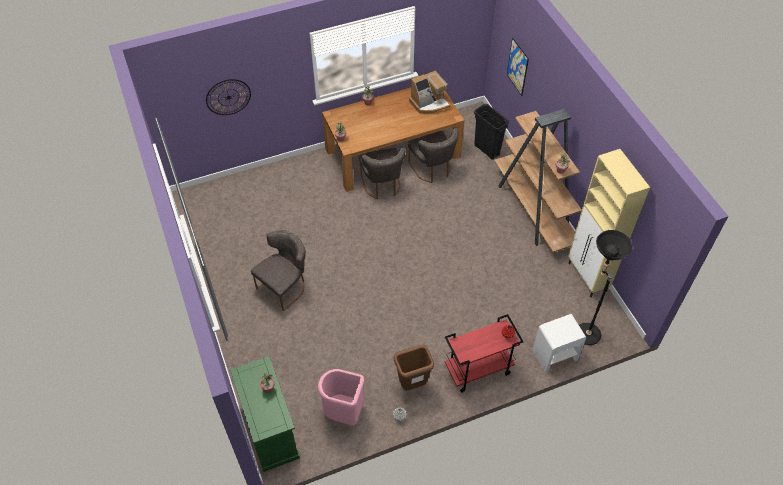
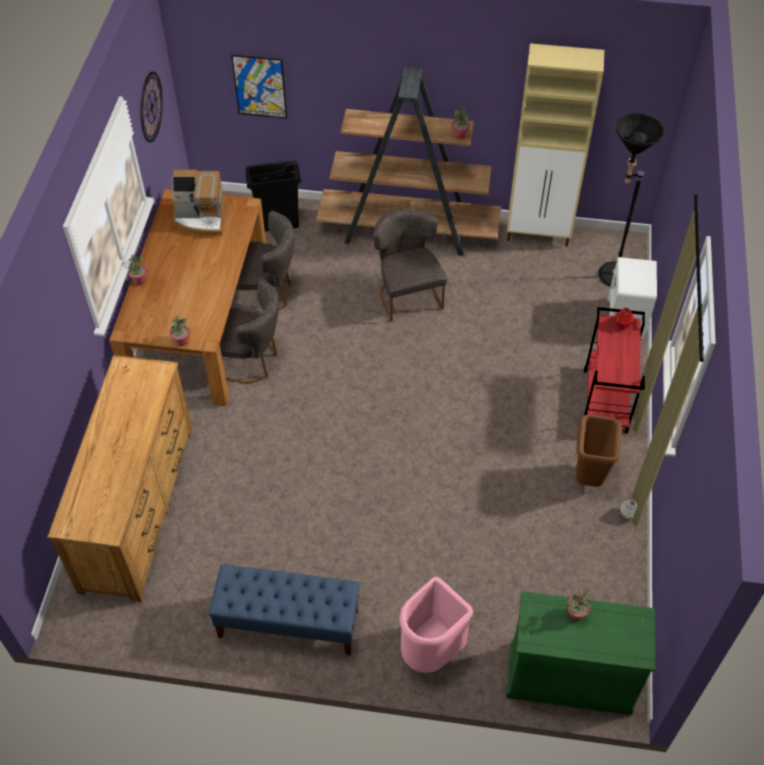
camera: 60 degrees left, 0 degrees up
(228, 97) = (35, 414): wall clock -> wall clock (151, 107)
(232, 283) = (288, 624): none -> blue bench
(262, 189) = (138, 507): none -> brown dresser
(285, 287) = (341, 555): grey chair -> grey chair (407, 294)
(344, 412) = (589, 574): pink trash can -> pink trash can (431, 651)
(429, 103) = (201, 218): coffee machine -> coffee machine turned 90 degrees clockwise

